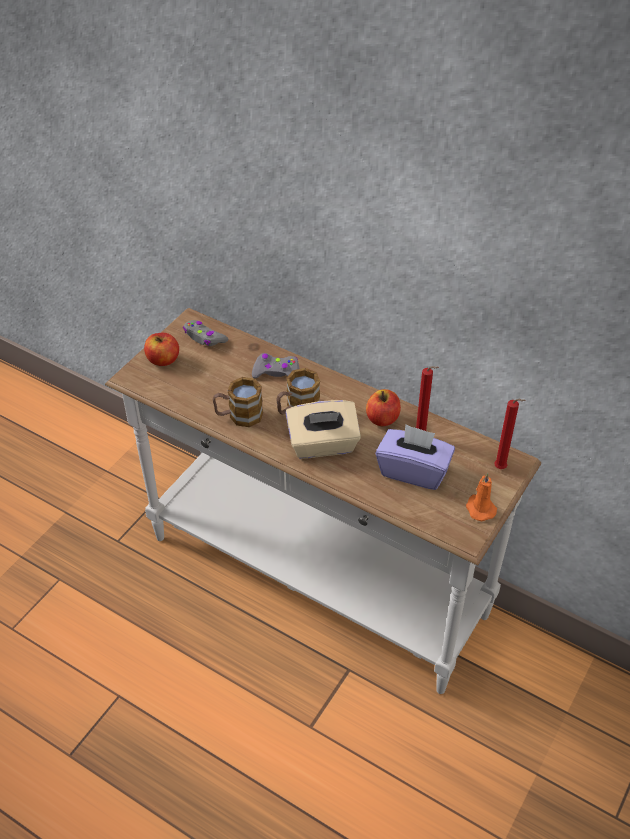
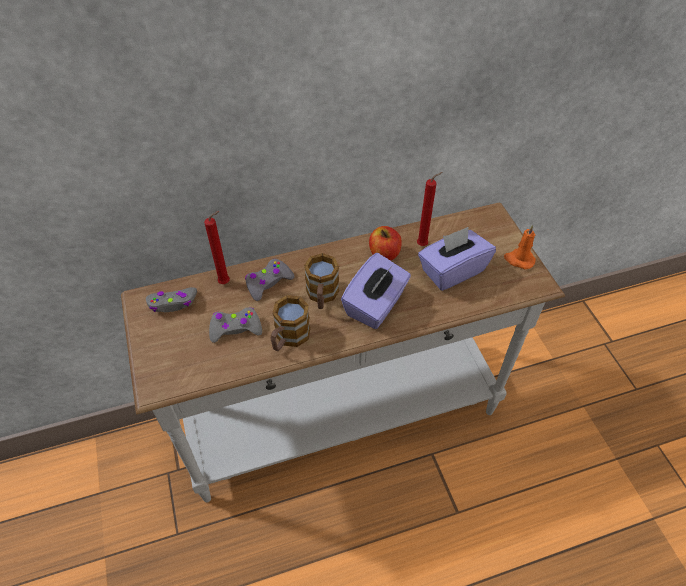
camera: 50 degrees left, 5 degrees up
(163, 360) = (163, 349): apple -> none
(217, 383) = (235, 328): none -> grey game controller
(323, 445) = (375, 305): beige tissue box -> purple tissue box
(501, 469) = (493, 225): red candle -> red candle (226, 282)

